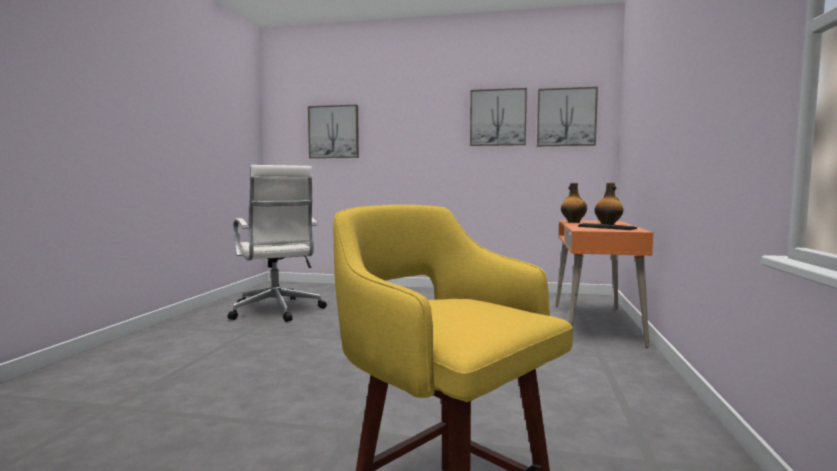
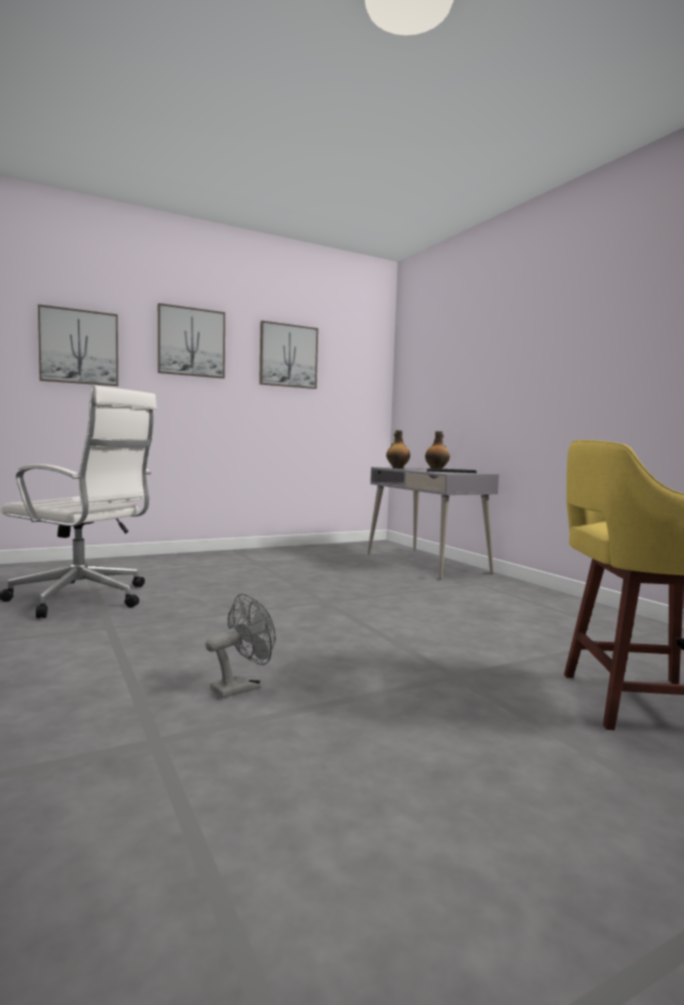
camera: 40 degrees left, 0 degrees up
(214, 390) = (242, 687): none -> grey fan
(566, 117) = (351, 364): picture -> picture (191, 342)
(596, 324) = (426, 563): orange desk -> grey desk

